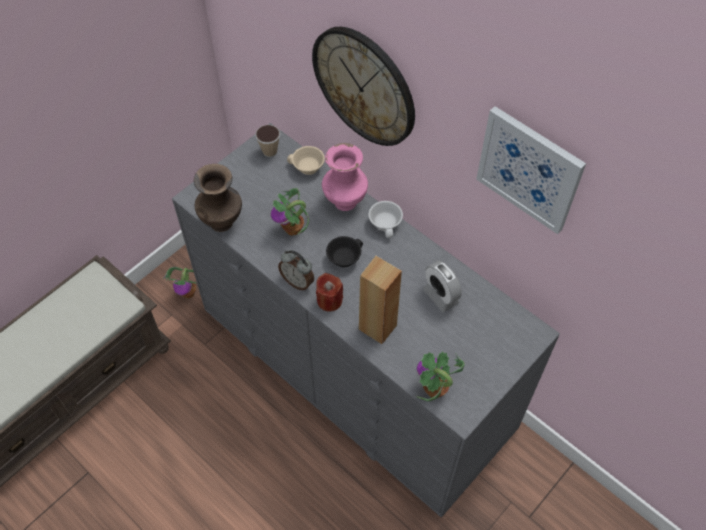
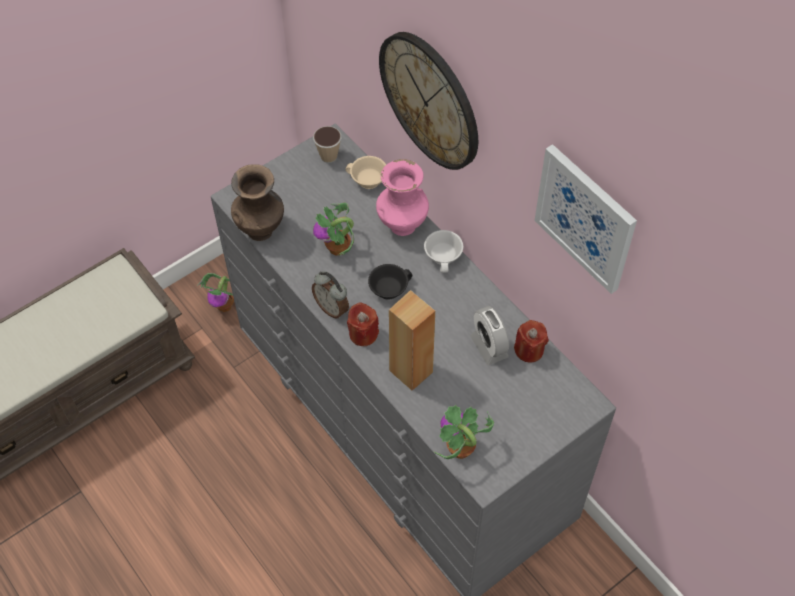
camera: 10 degrees right, 0 degrees up
(475, 294) = (529, 350): none -> red candle

